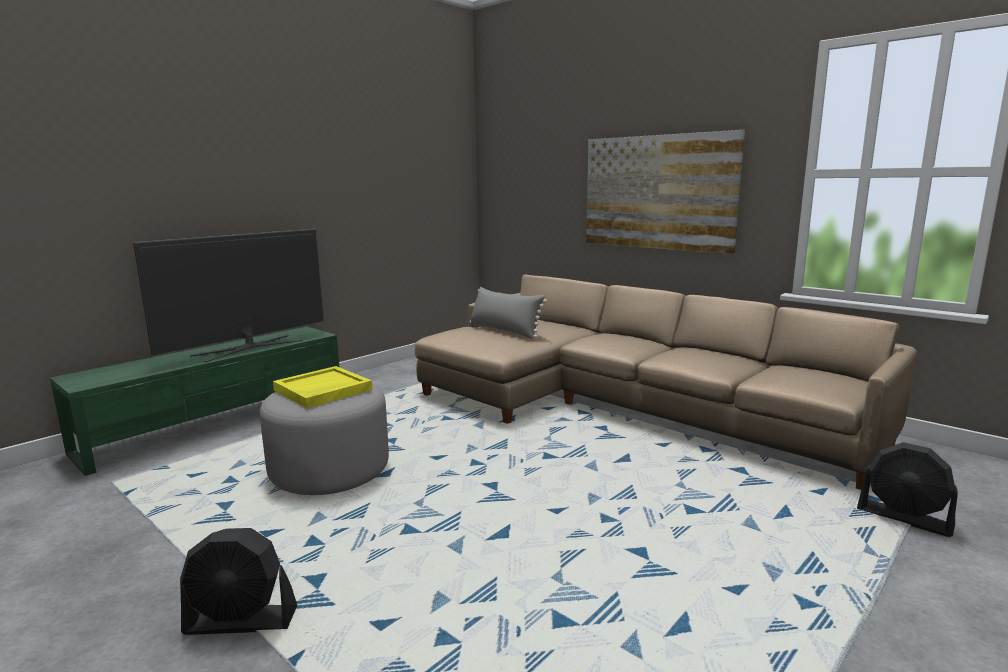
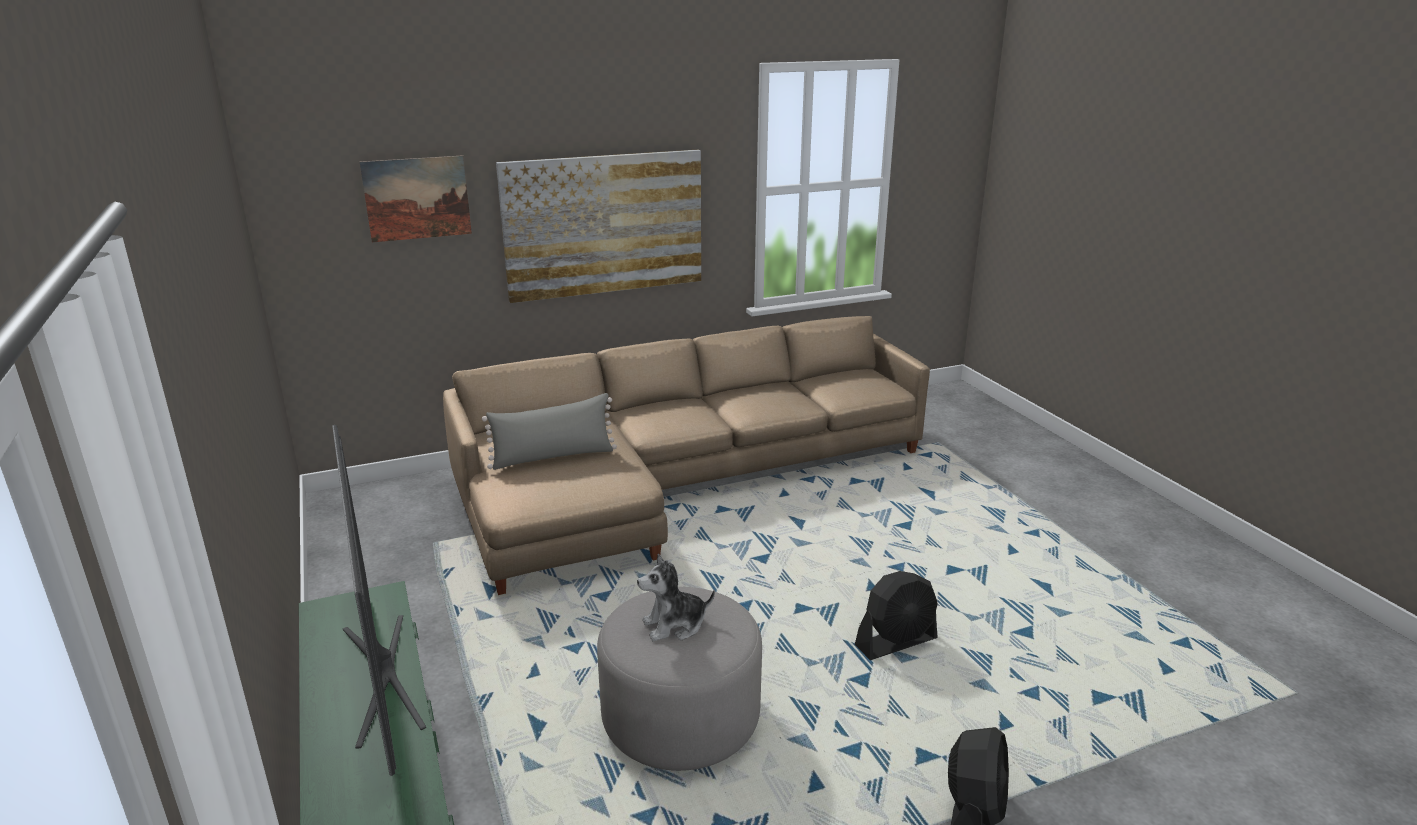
camera: 65 degrees left, 10 degrees up
(322, 390) = (674, 625): yellow tray -> plush toy
(547, 163) = (417, 198): none -> picture
(904, 518) = (954, 457): black fan -> black fan (896, 642)

